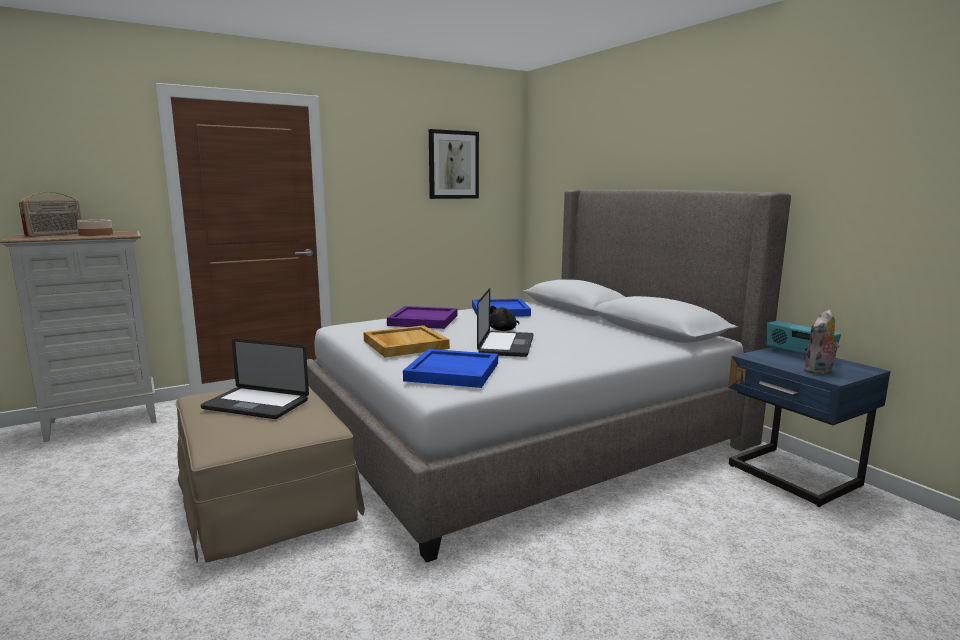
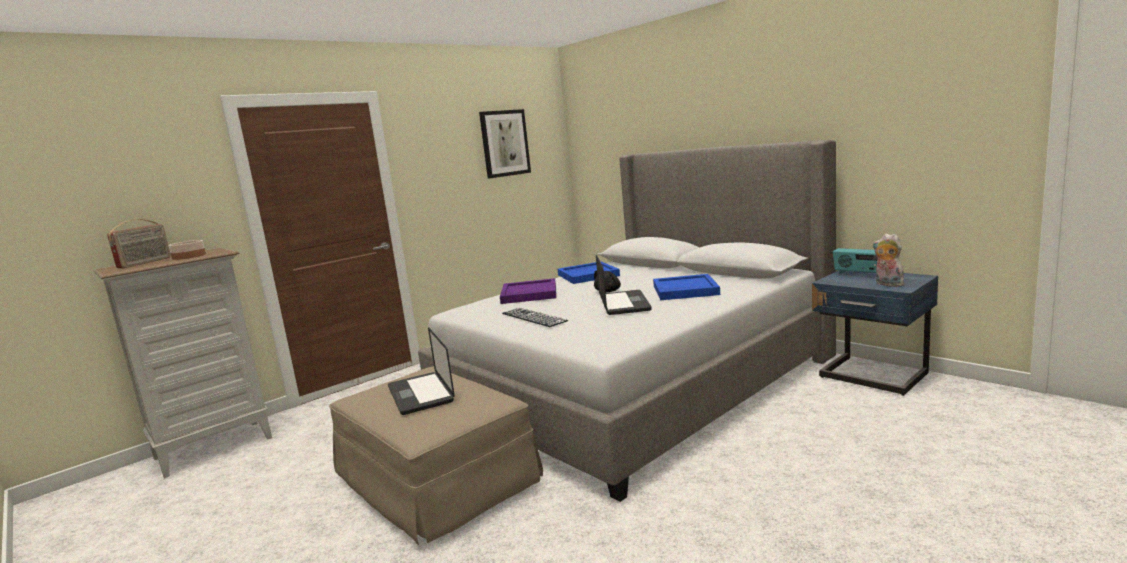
camera: 10 degrees left, 0 degrees up
(256, 404) = (420, 394): laptop -> laptop turned 60 degrees clockwise
(404, 344) = (533, 317): beige tray -> keyboard
(451, 372) = (599, 333): blue tray -> blue tray (684, 290)
(819, 371) = (887, 284): plush toy -> plush toy turned 105 degrees clockwise

